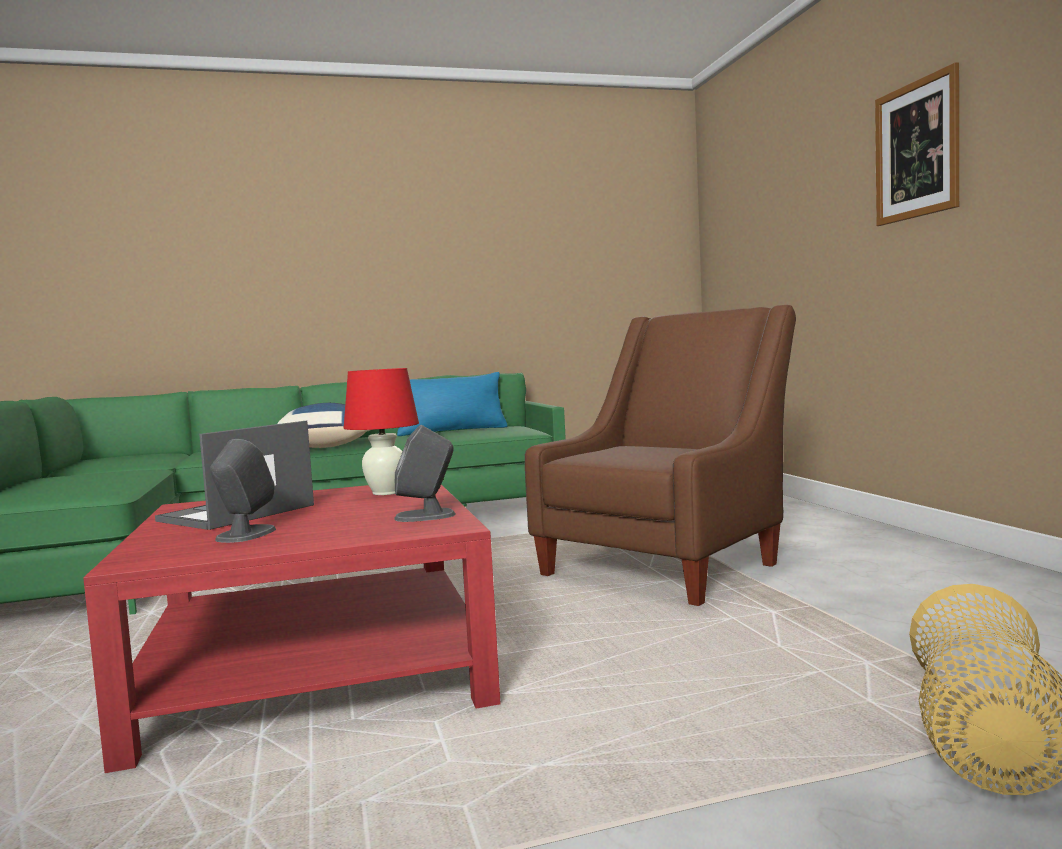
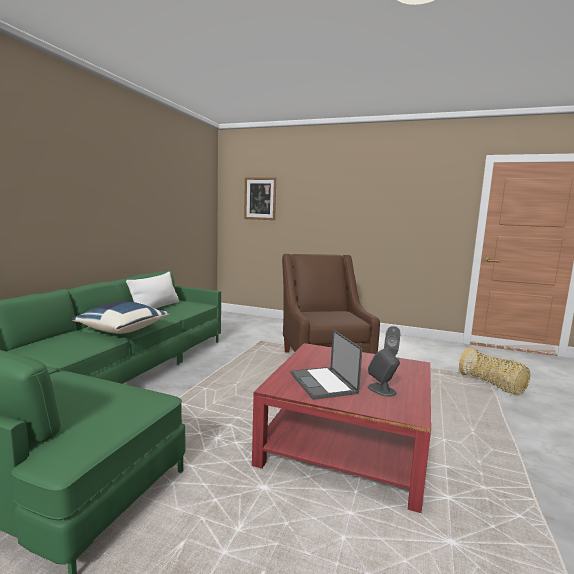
camera: 55 degrees left, 5 degrees up
(386, 492) = (324, 355): red table lamp -> none
(452, 431) = (156, 308): blue pillow -> white pillow
(916, 150) = (357, 199): picture -> picture (260, 198)

